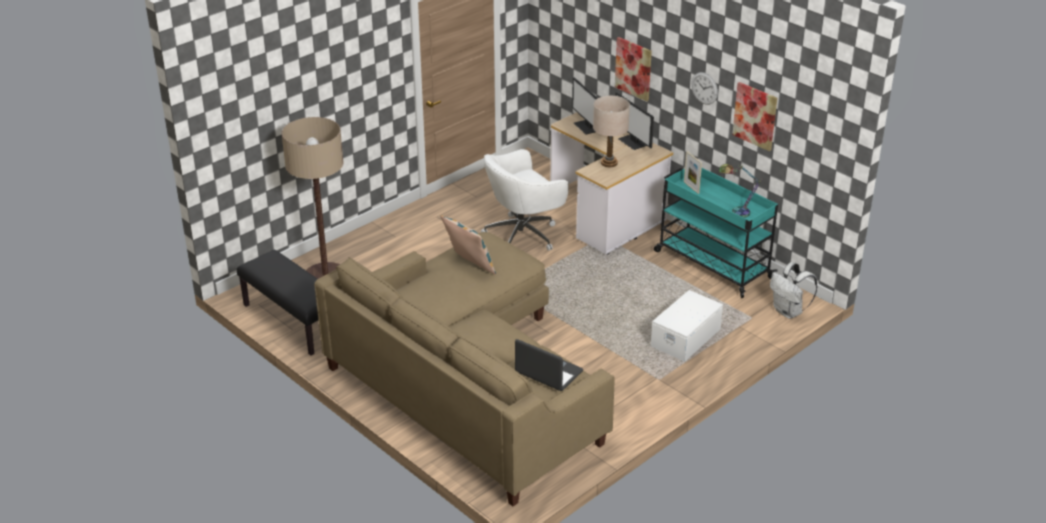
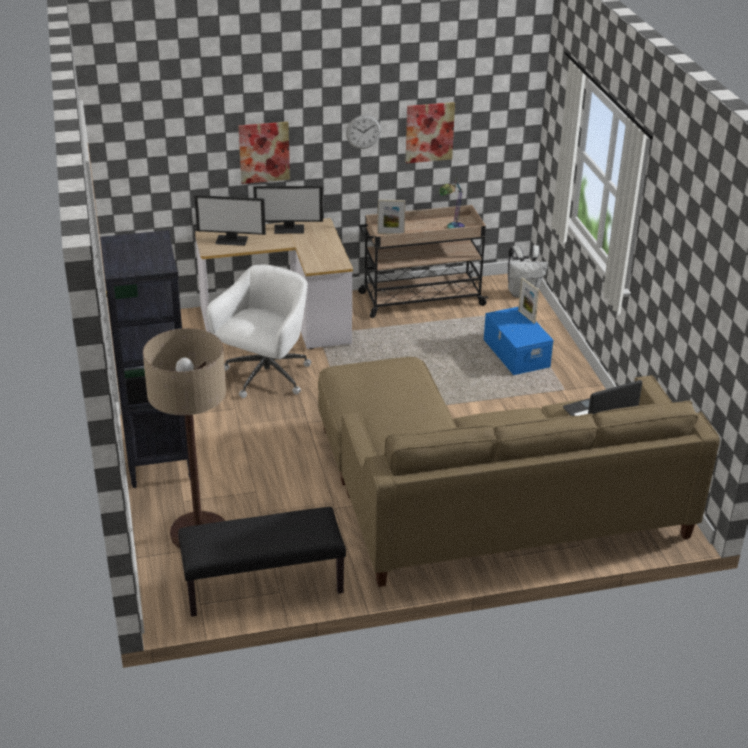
camera: 60 degrees left, 0 degrees up
(387, 232) = (160, 459): none -> black bookcase
(469, 267) = (386, 397): pillow -> none
(523, 235) = (265, 376): white office chair -> white office chair turned 150 degrees counterclockwise
(609, 163) = (312, 252): beige table lamp -> none
(684, 338) = (515, 354): white storage box -> blue storage box
(707, 312) = (526, 317): none -> picture frame
(712, 264) = (420, 299): turquoise cart -> beige cart

